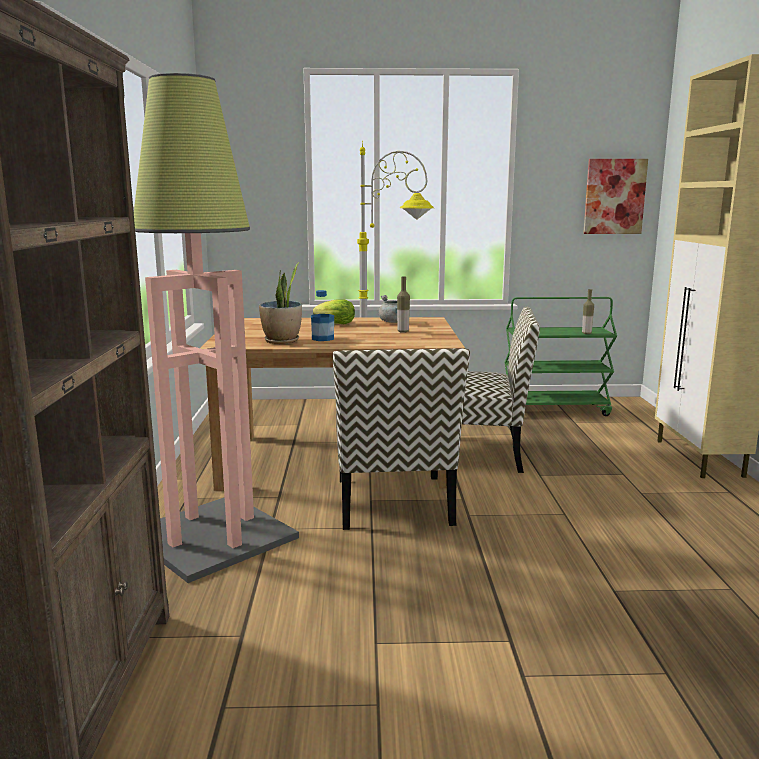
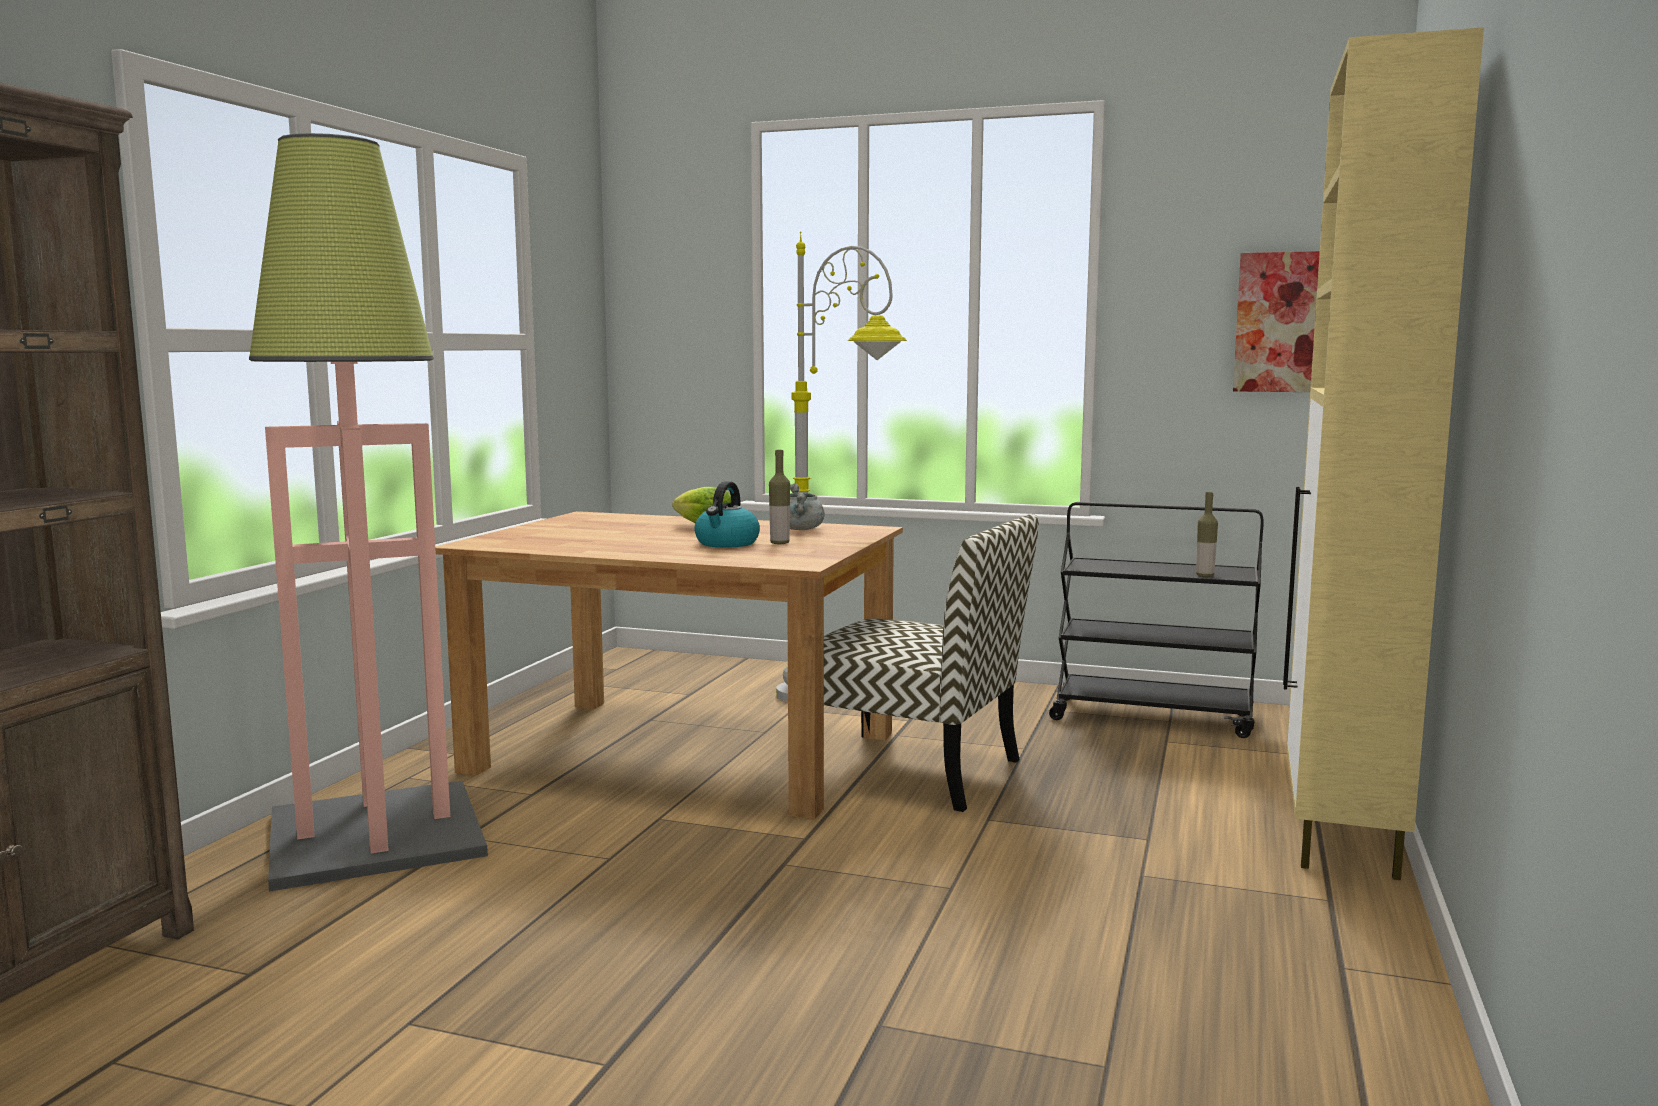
camera: 20 degrees right, 5 degrees down
(282, 341) = (567, 544): potted plant -> none
(323, 338) = (633, 545): bottle -> none
(374, 334) = (727, 543): none -> kettle
(394, 502) = (690, 827): chair -> none
(554, 410) = (1153, 717): green cart -> black cart

